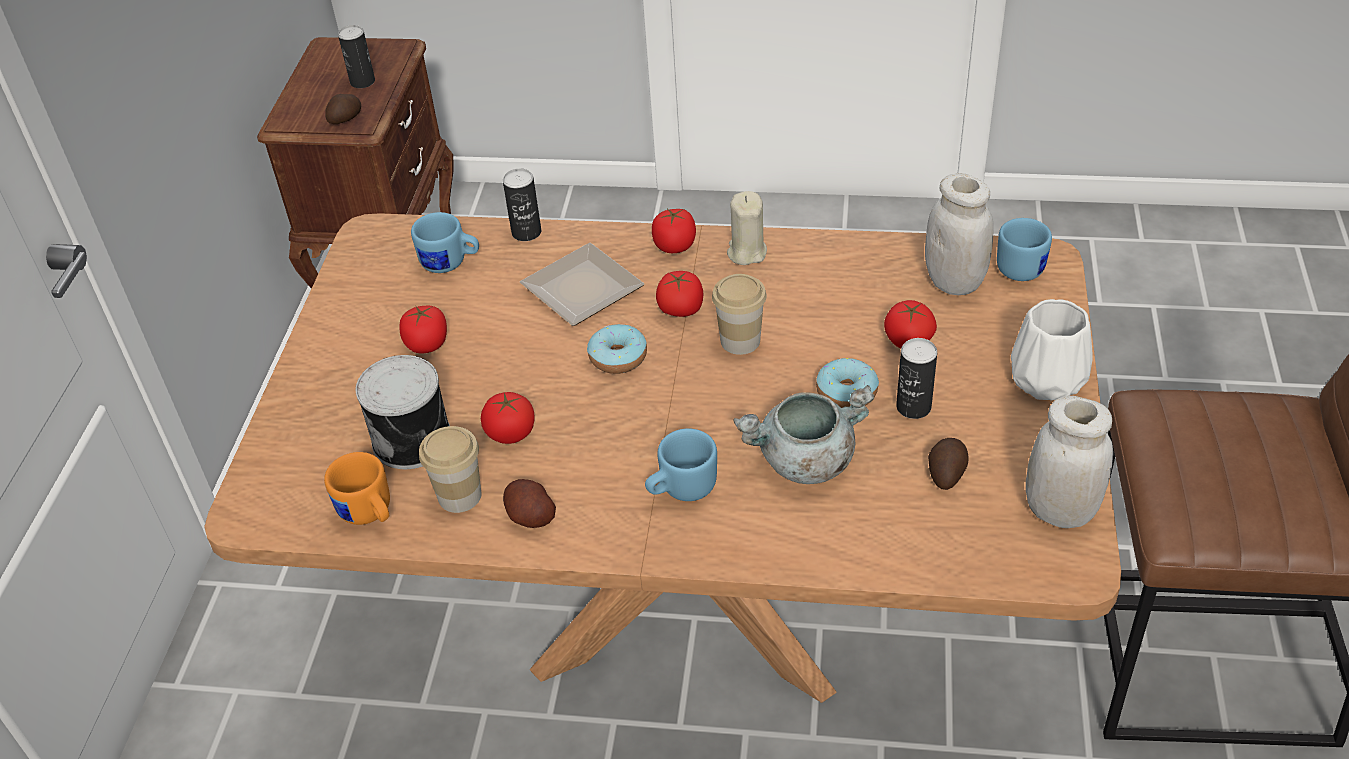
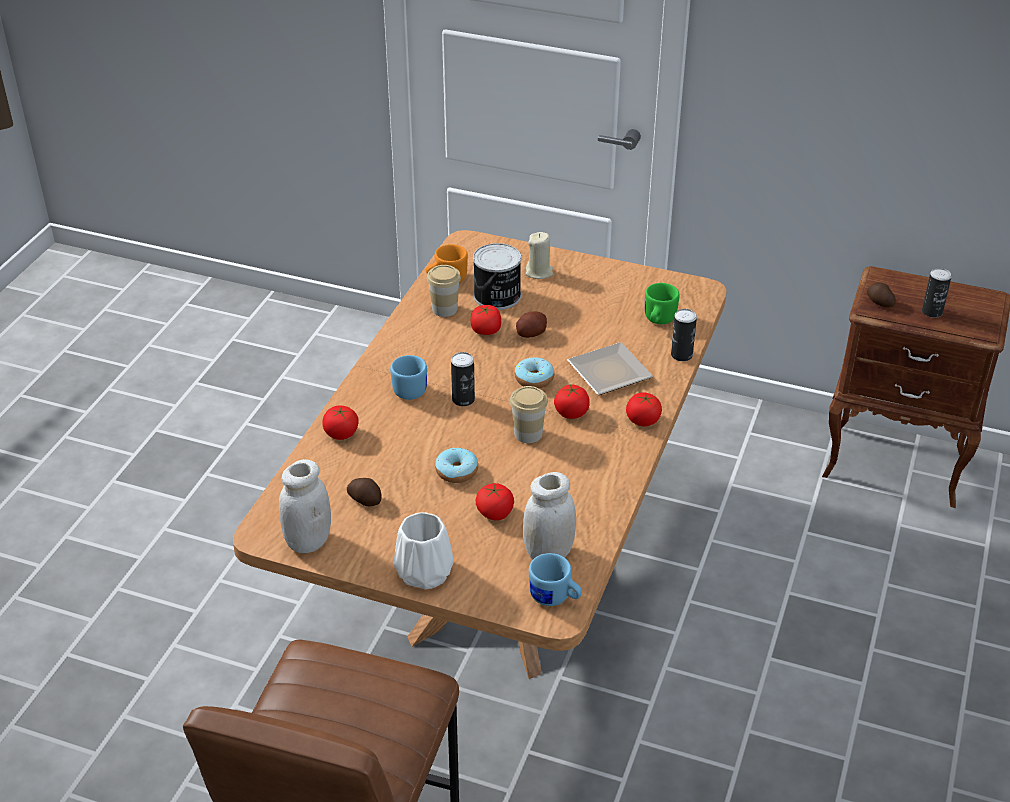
camera: 100 degrees right, 5 degrees down
(427, 344) = (579, 306): tomato -> tomato (341, 433)
(450, 263) = (657, 320): blue mug -> green mug
(531, 516) = (416, 332): potato -> potato (531, 333)
(746, 252) = (623, 453): beige candle -> beige candle (539, 272)
(805, 462) = (405, 441): grey cooking pot -> none
(913, 407) = (429, 499): can -> can (463, 399)

